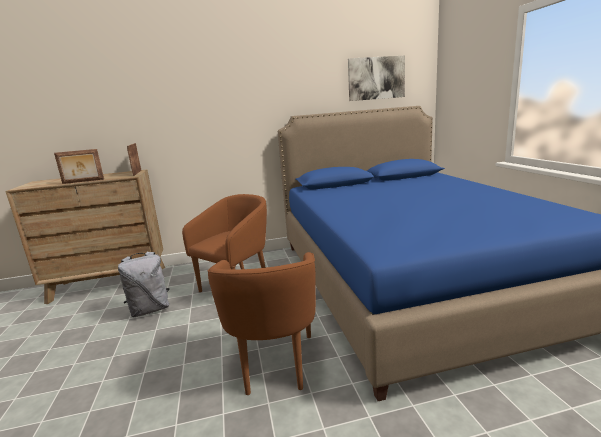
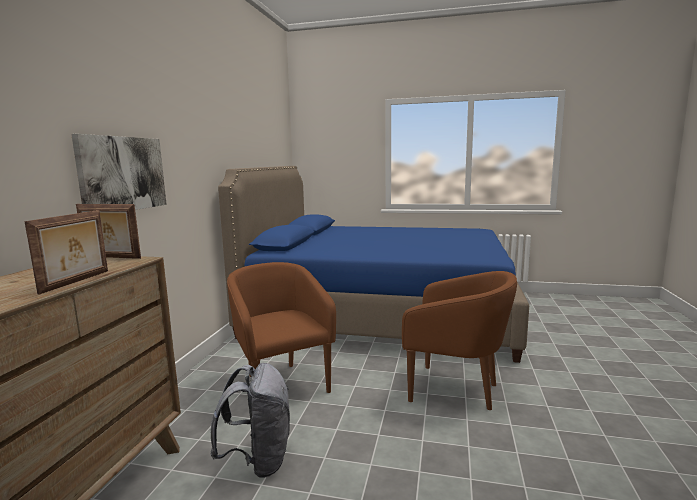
camera: 65 degrees left, 5 degrees down
(376, 78) = (267, 135): picture -> picture (122, 174)

